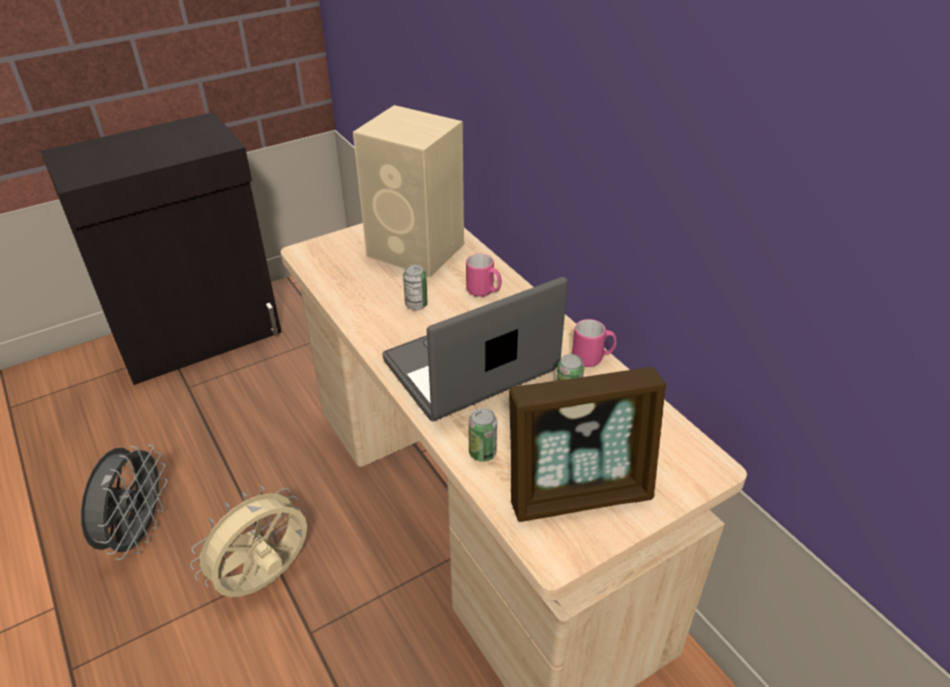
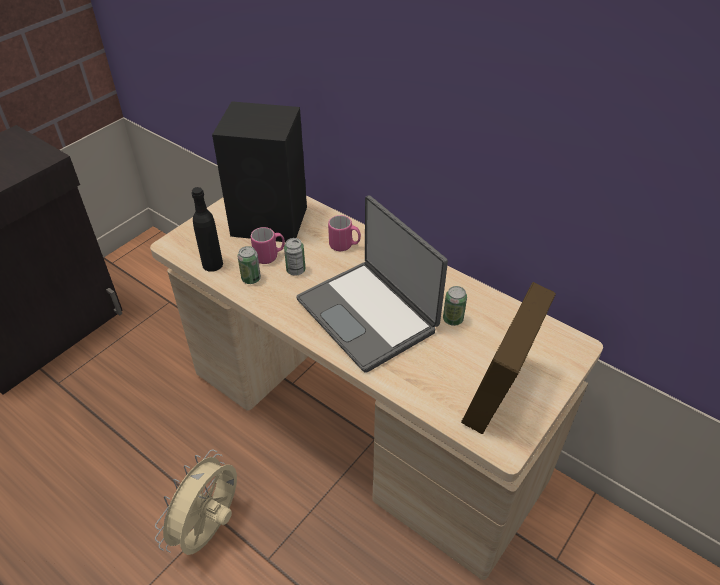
camera: 20 degrees left, 5 degrees up
(138, 533) = (75, 526): grey fan -> none
(332, 279) = (212, 264): none -> black bottle
(417, 251) = (271, 221): beige speaker -> black speaker
(471, 368) = (368, 314): laptop -> laptop turned 75 degrees counterclockwise
(482, 453) = (413, 382): can -> can (251, 278)
(579, 493) = (498, 393): picture frame -> picture frame turned 150 degrees clockwise
(592, 358) = (455, 282): pink mug -> pink mug (270, 256)

